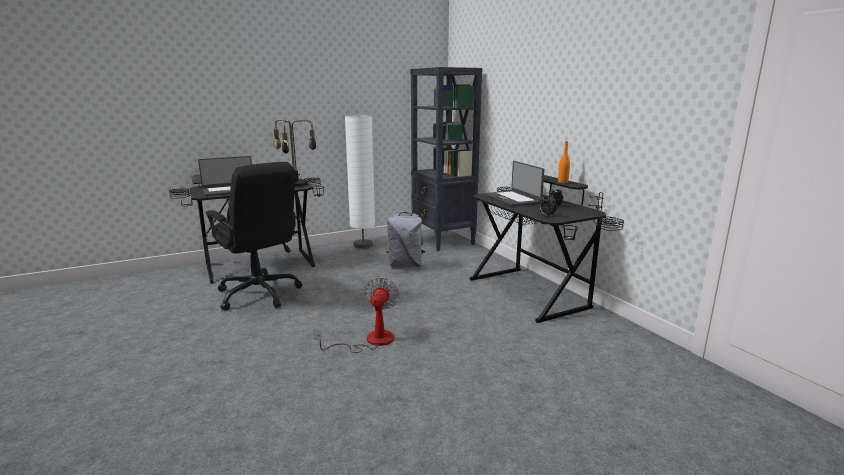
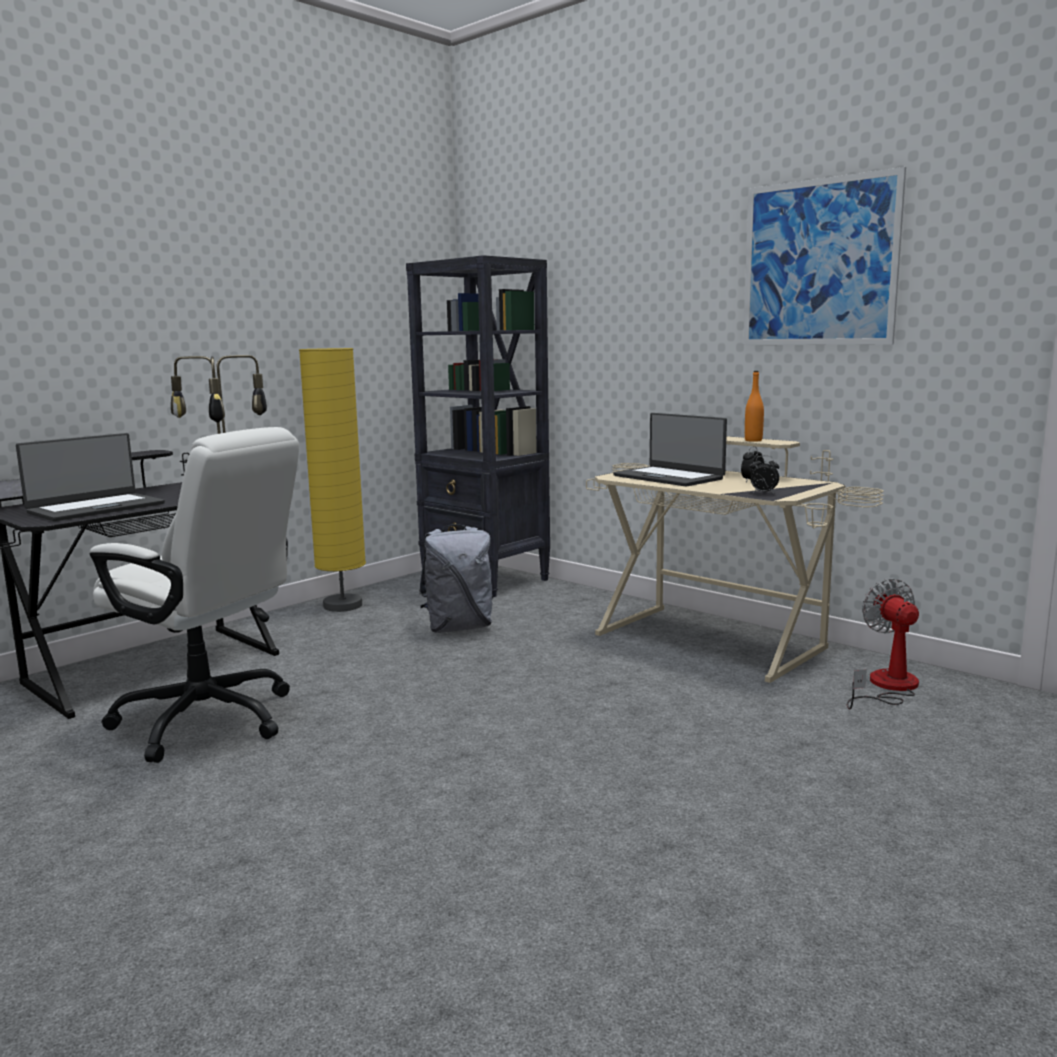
camera: 20 degrees left, 5 degrees down
(261, 295) = (212, 722): black office chair -> white office chair
(363, 245) = (343, 606): white floor lamp -> yellow floor lamp
(370, 341) = (519, 762): fan -> fan (887, 687)
(530, 292) = (712, 639): black desk -> beige desk
(608, 78) = (819, 263): none -> picture

